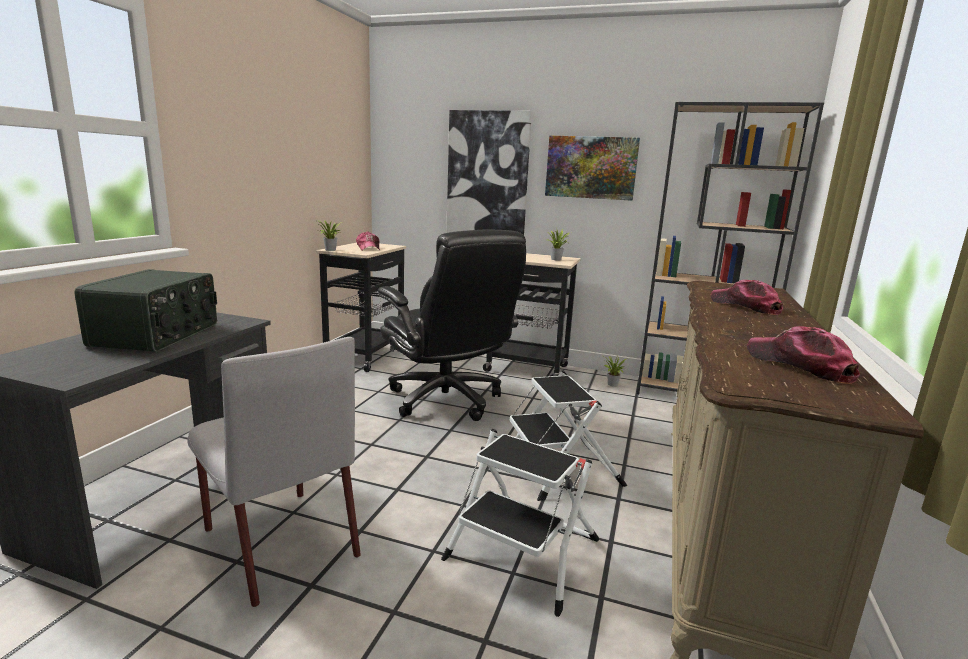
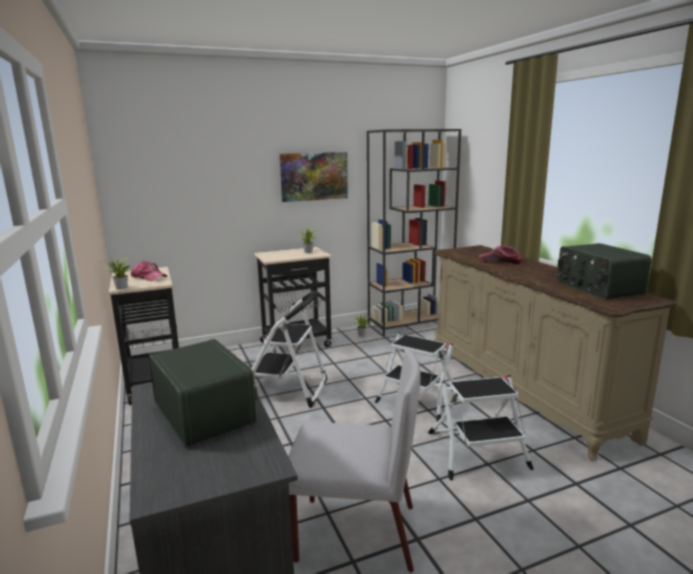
camera: 40 degrees left, 0 degrees up
(447, 402) = (287, 390): black office chair -> step ladder
(487, 177) = (229, 192): picture -> none
(799, 365) = (597, 288): cap -> radio

